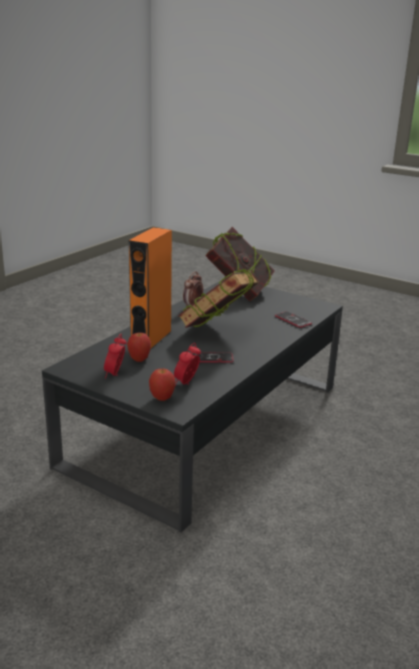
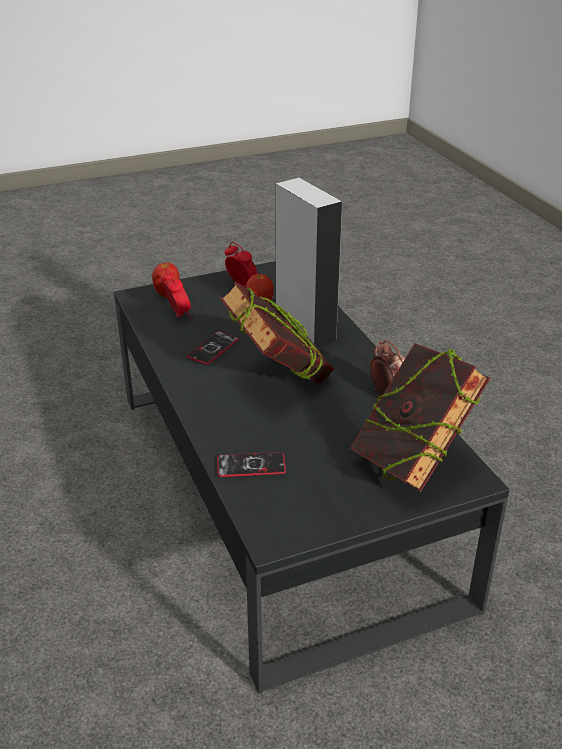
camera: 125 degrees right, 10 degrees up
(151, 339) = (305, 328): orange speaker -> grey speaker

